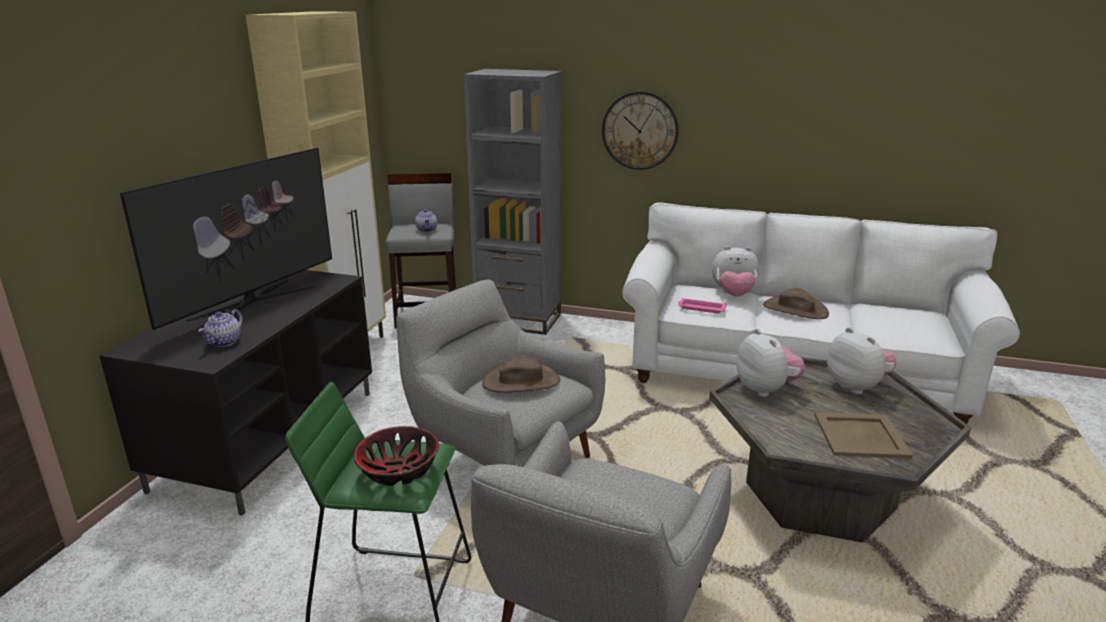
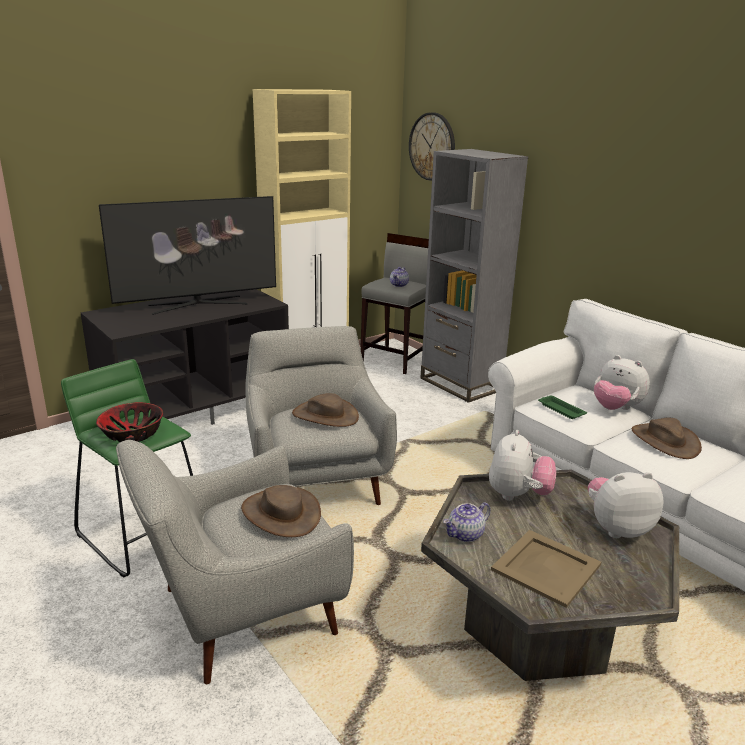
camera: 35 degrees right, 0 degrees up
(224, 342) = (146, 323): teapot -> teapot (465, 535)
(625, 487) = (281, 513): none -> brown hat
(640, 130) = (588, 223): wall clock -> wall clock (432, 146)
(701, 308) = (560, 410): pink tray -> green tray
(856, 386) = (617, 528): plush toy -> plush toy turned 105 degrees counterclockwise

